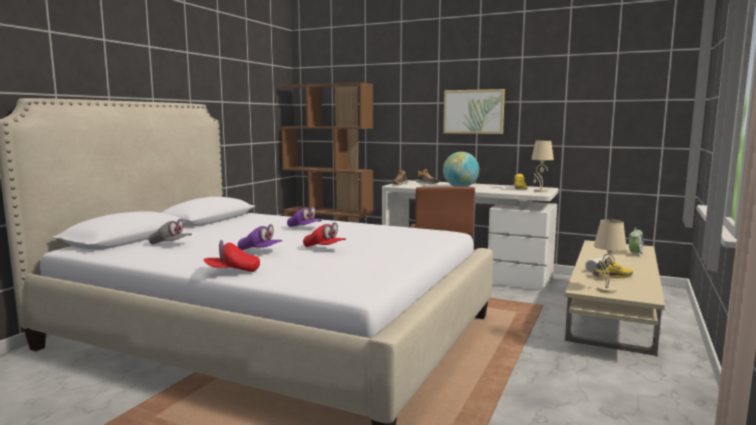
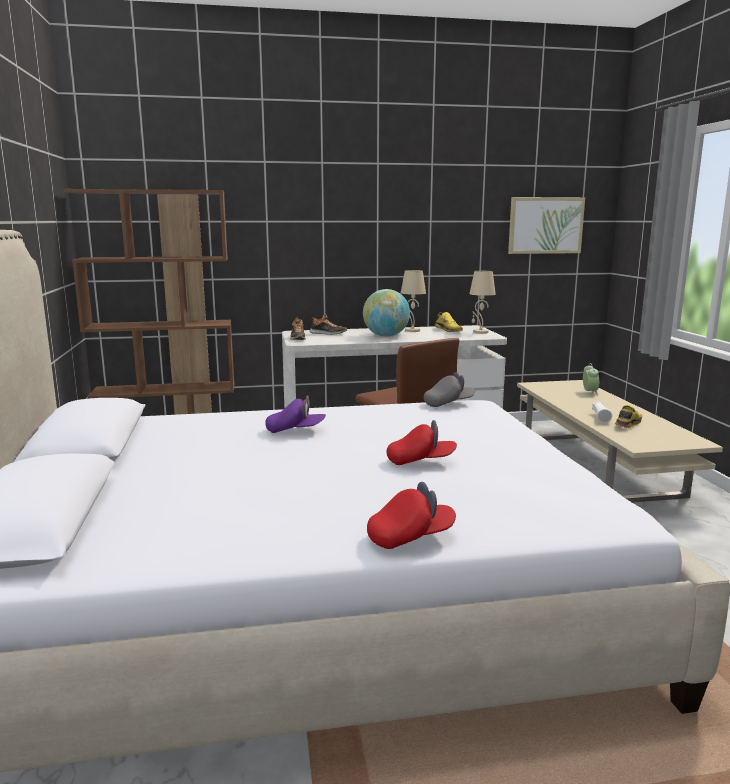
camera: 35 degrees left, 5 degrees up
(171, 244) = (168, 512): grey cap -> grey cap (448, 403)
(232, 271) = (410, 537): red cap -> red cap turned 150 degrees counterclockwise
(260, 251) = (350, 487): purple cap -> none
(473, 111) = (373, 234): picture -> picture (545, 225)
(605, 290) = (655, 441): beige table lamp -> beige table lamp (412, 330)

